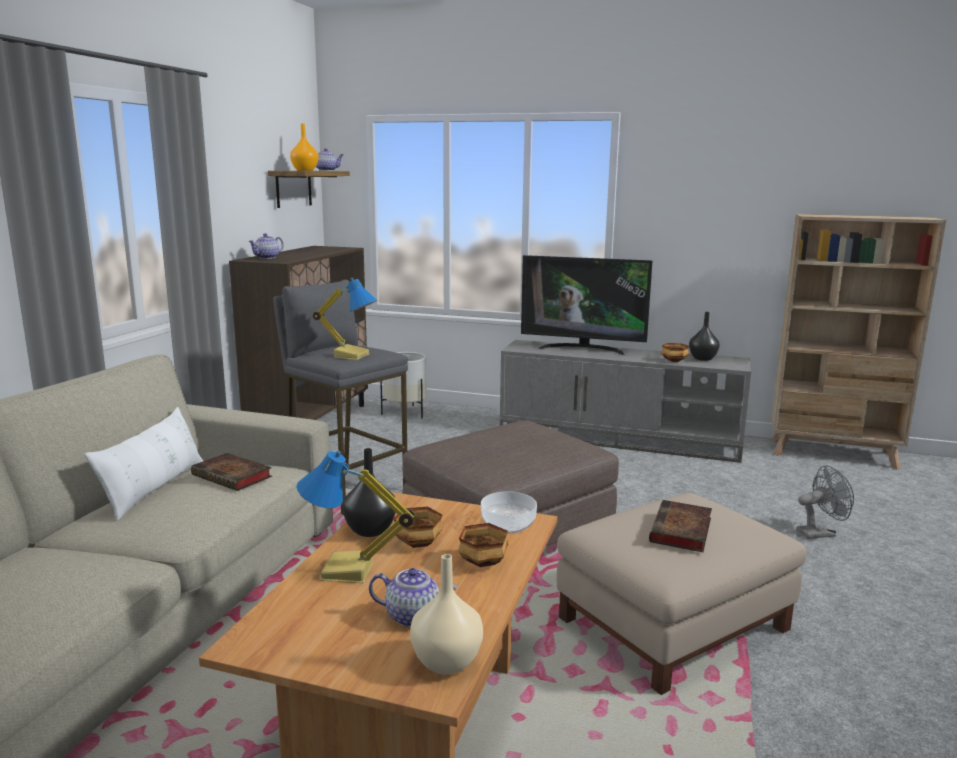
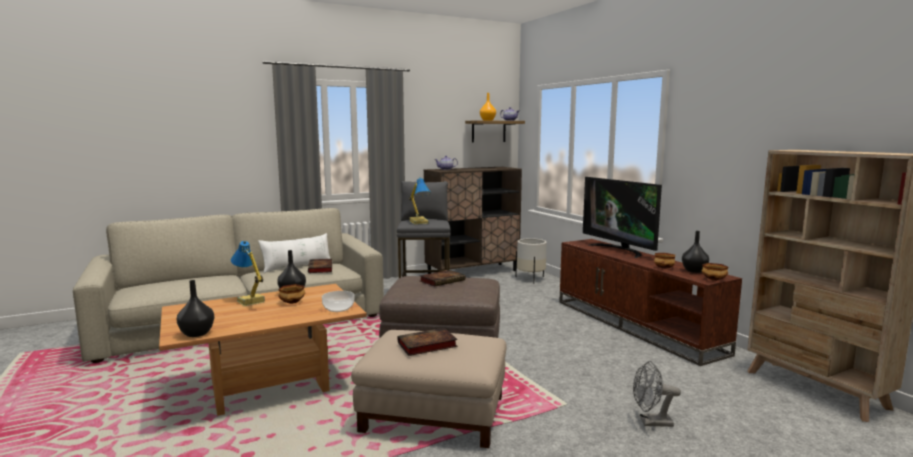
camera: 45 degrees right, 5 degrees down
(413, 616) = (227, 319): teapot -> none
(445, 661) = (197, 333): beige vase -> black vase
(484, 562) = (292, 315): bowl -> bowl (714, 279)
(494, 439) = (443, 280): none -> book
(620, 438) = (636, 326): grey tv stand -> brown tv stand
(820, 533) = (651, 422): grey fan -> grey fan turned 150 degrees clockwise

